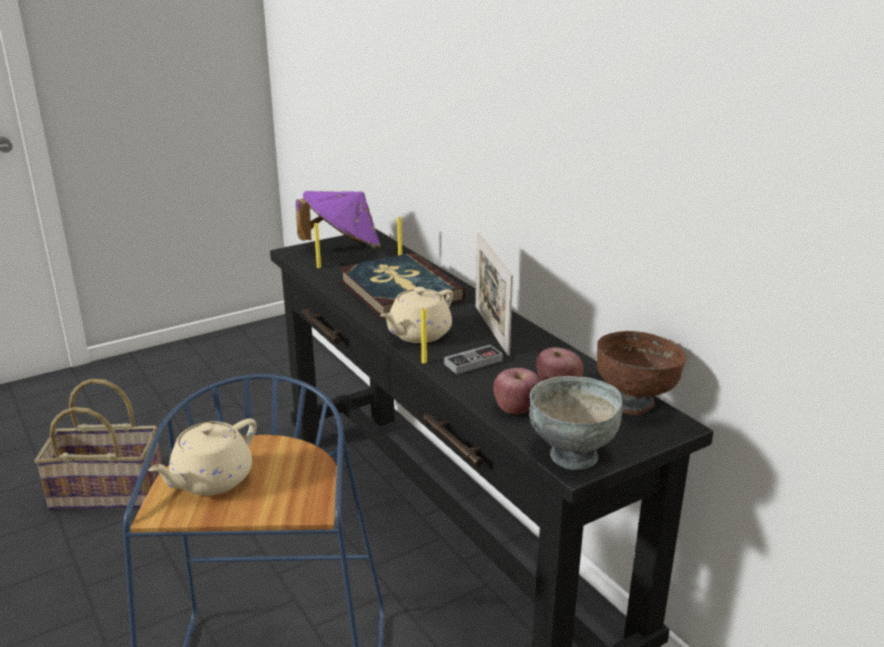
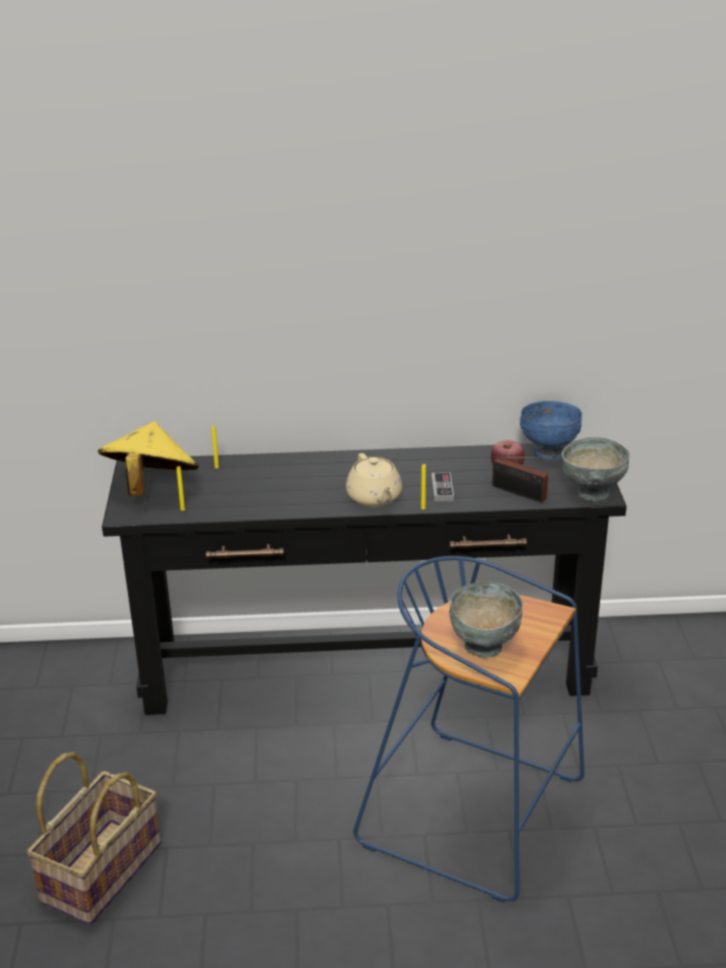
camera: 60 degrees left, 5 degrees up
(210, 480) = (484, 647): beige teapot -> grey bowl
(343, 248) = (150, 487): purple hat -> yellow hat
(399, 291) = (283, 484): book -> none
(491, 329) = (397, 467): picture frame -> none
(516, 409) = (521, 494): apple -> radio
(634, 403) = (548, 452): brown bowl -> blue bowl

